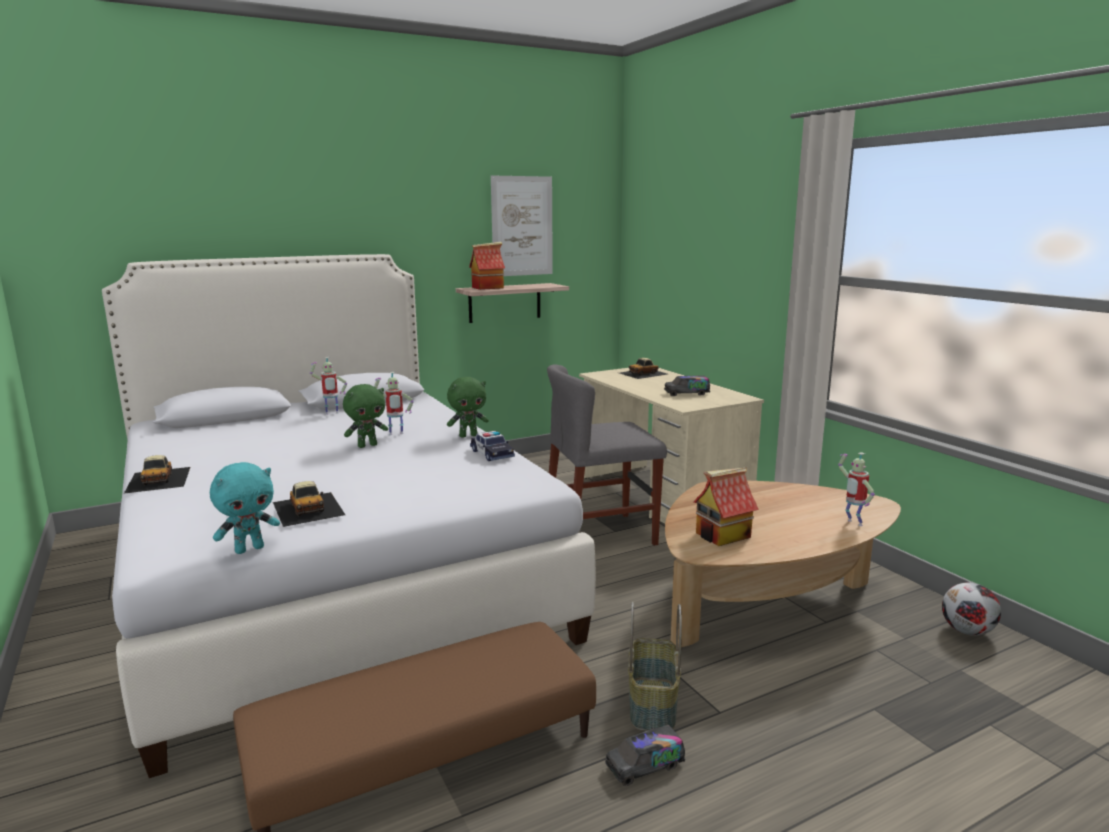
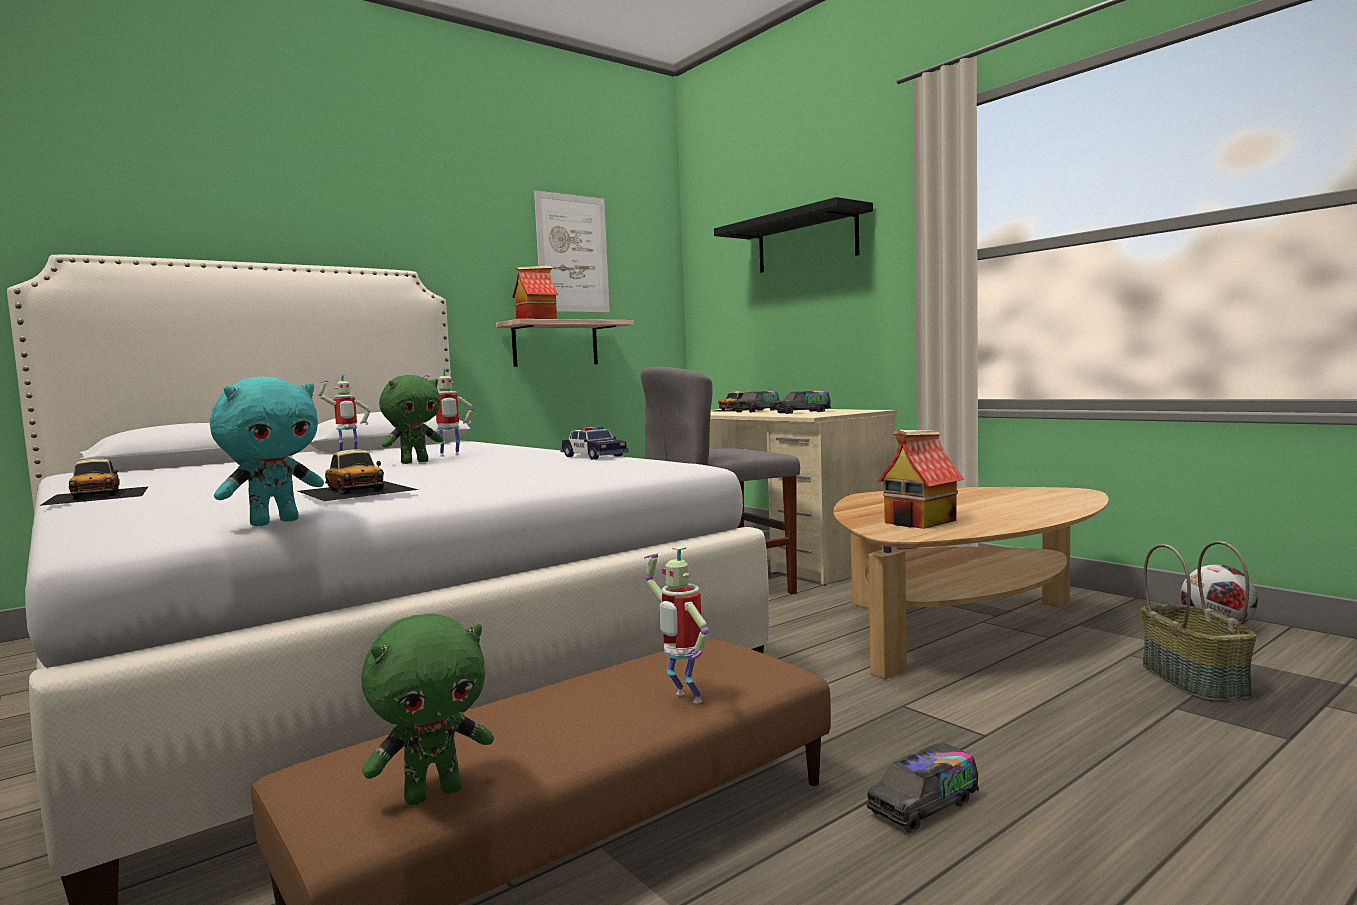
camera: 10 degrees left, 10 degrees down
(468, 435) = (550, 451): green plush toy -> green plush toy (434, 793)
(654, 705) = (891, 739): basket -> basket (1196, 680)
(656, 381) = (757, 411): none -> toy truck
(715, 233) = (806, 241): none -> black shelf
(852, 523) = (1063, 503): toy robot -> toy robot (683, 699)

